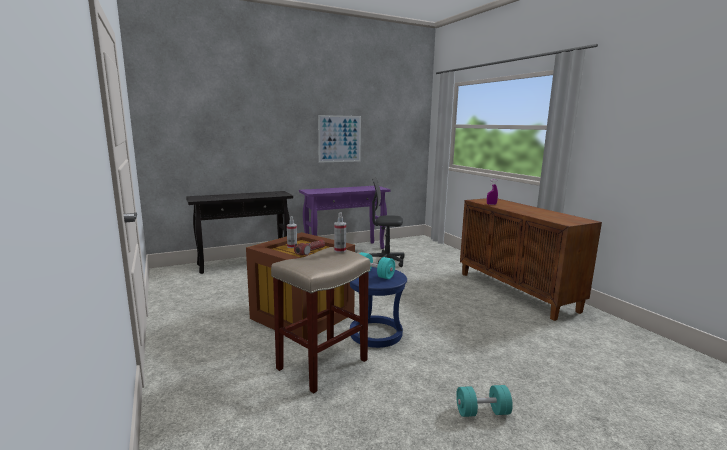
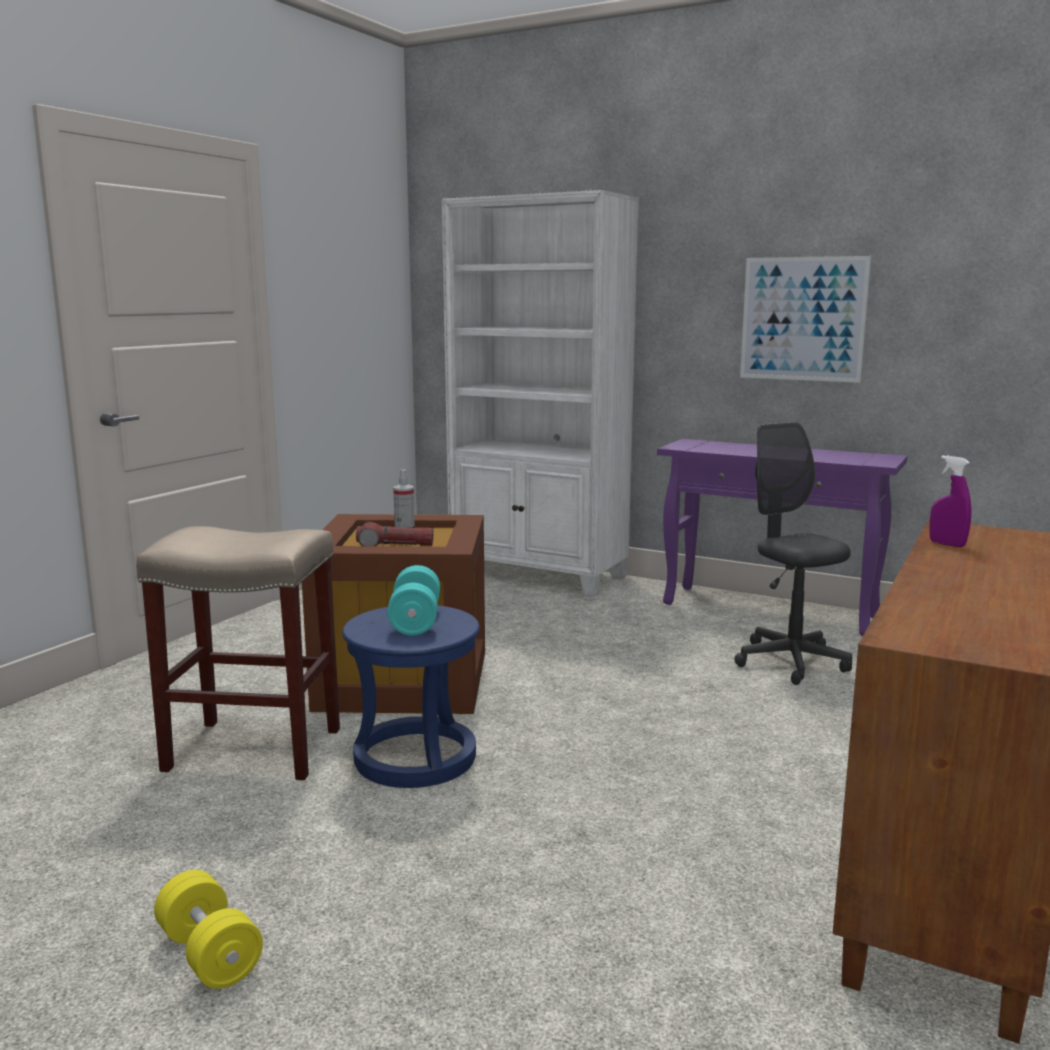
camera: 55 degrees right, 0 degrees up
(245, 263) = (539, 575): black console table -> white bookcase
(340, 250) = (288, 535): spray bottle -> none
(482, 412) = (209, 954): turquoise dumbbell -> yellow dumbbell

